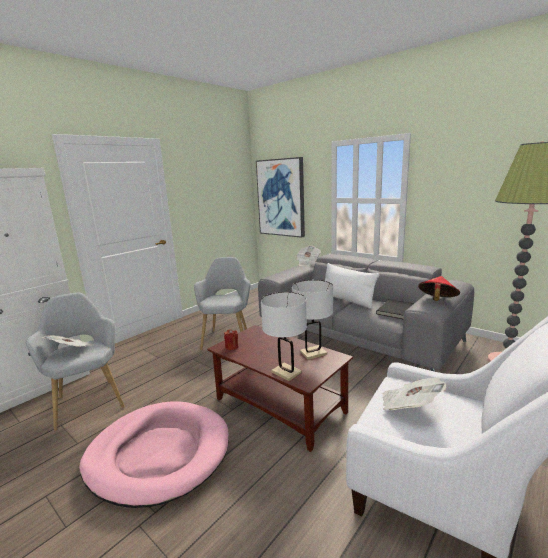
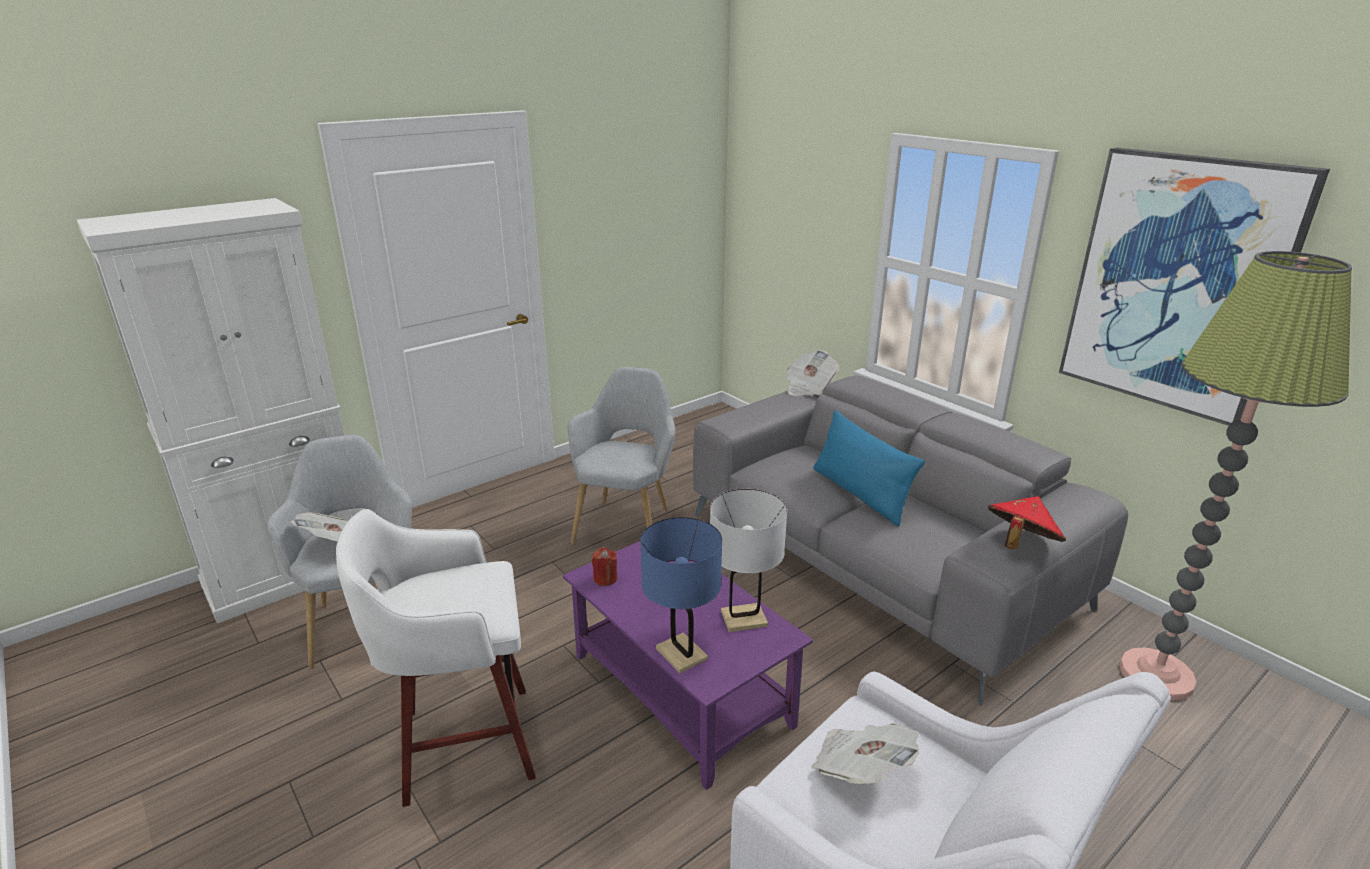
camera: 10 degrees right, 10 degrees up
(159, 454) = (462, 744): pink dog bed -> white stool
(281, 198) = (778, 231): picture -> picture (1178, 284)
(281, 406) = (683, 691): brown coffee table -> purple coffee table
(286, 372) = (681, 654): white table lamp -> blue table lamp
(347, 300) = (860, 494): white pillow -> blue pillow
(396, 310) = (945, 540): black book -> none

